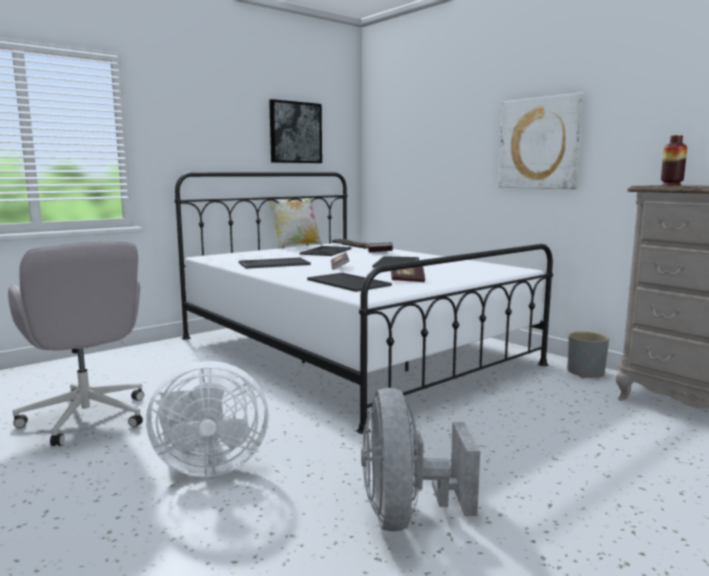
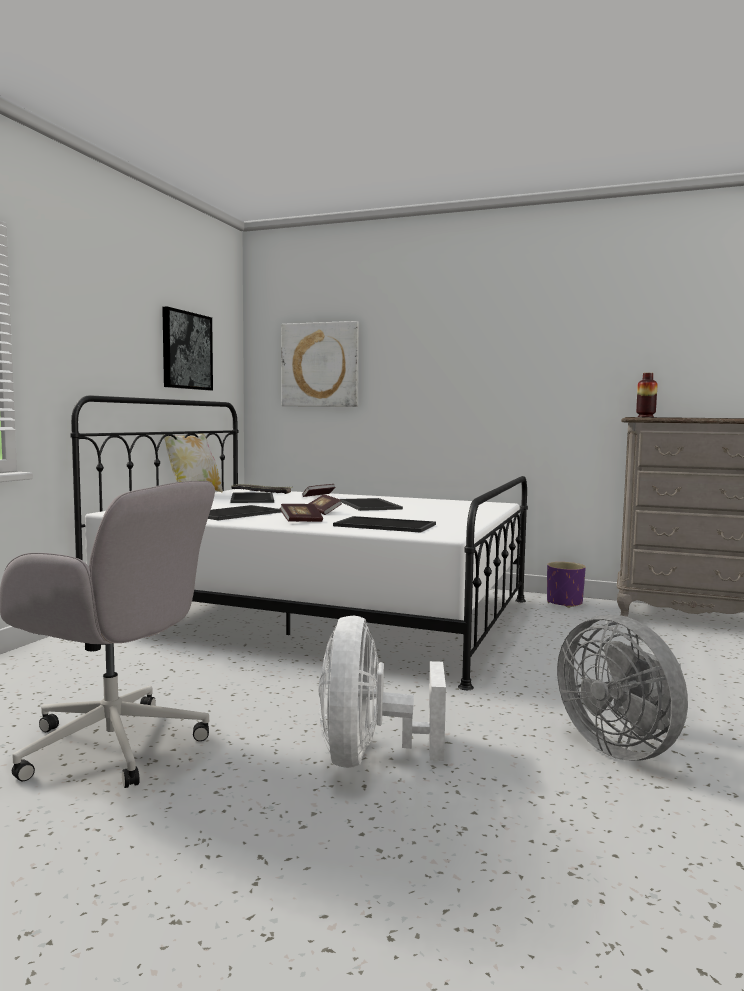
camera: 30 degrees left, 5 degrees down
(207, 466) = (369, 757): white fan -> white fan turned 135 degrees clockwise
(407, 280) = (435, 519): book -> book (301, 521)
(540, 143) = (489, 376): picture -> picture (320, 365)
(585, 373) = (564, 603): grey planter -> purple planter

